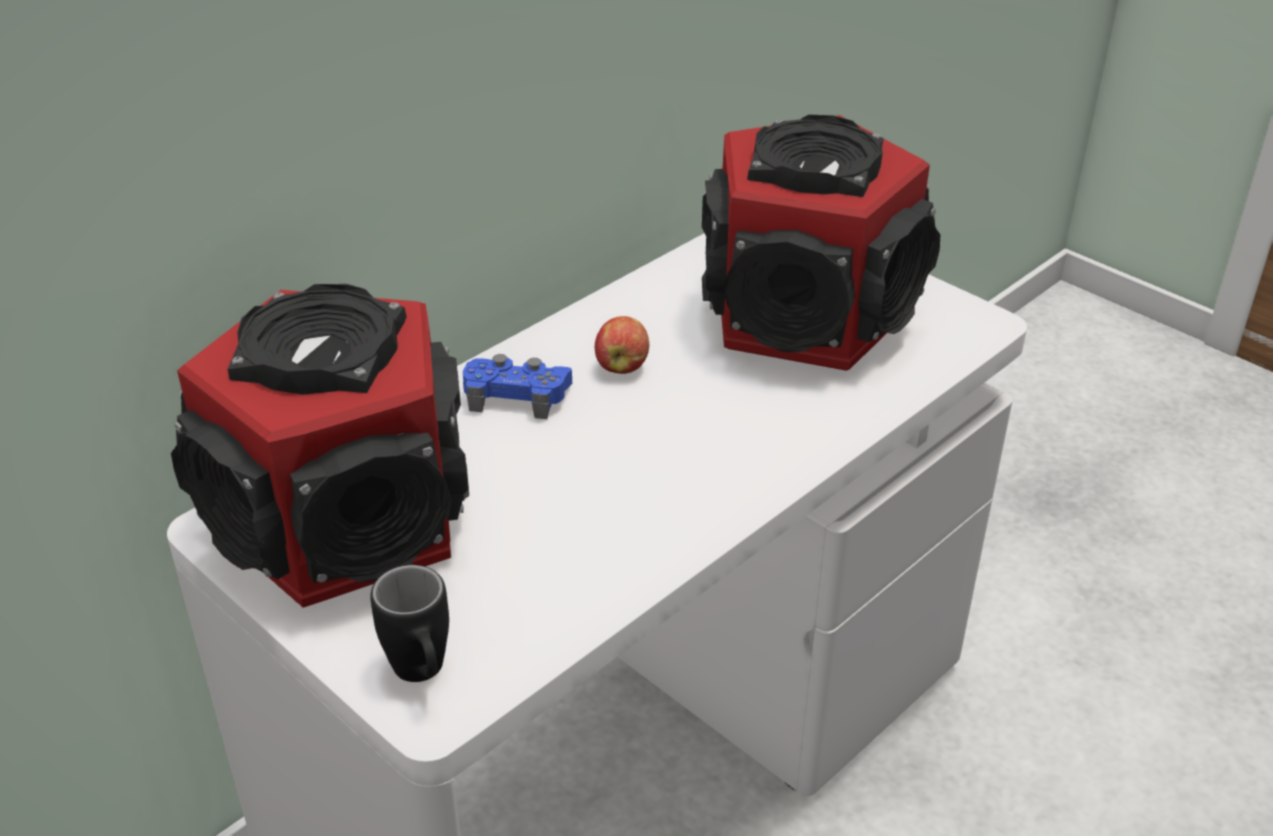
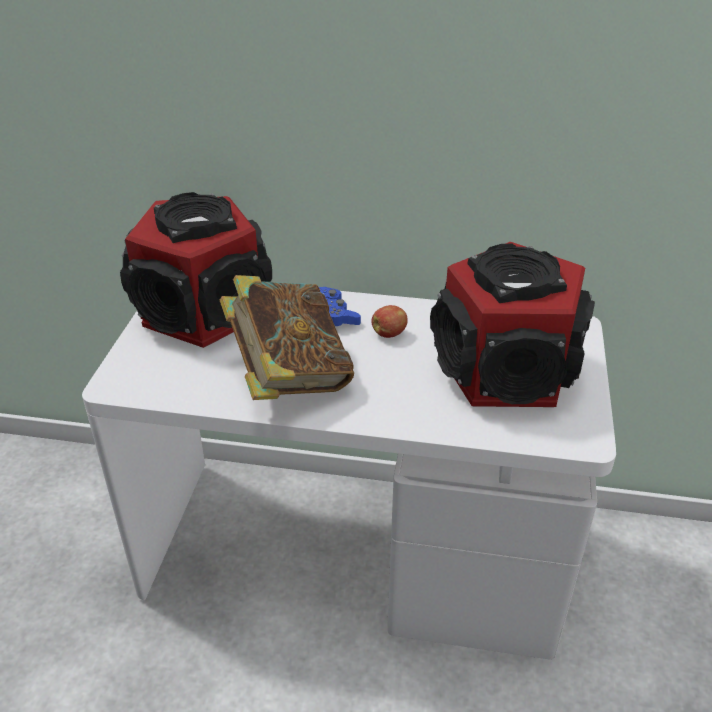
camera: 55 degrees right, 0 degrees up
(423, 676) = (129, 375): black mug -> none
(621, 499) = (289, 377): none -> book

